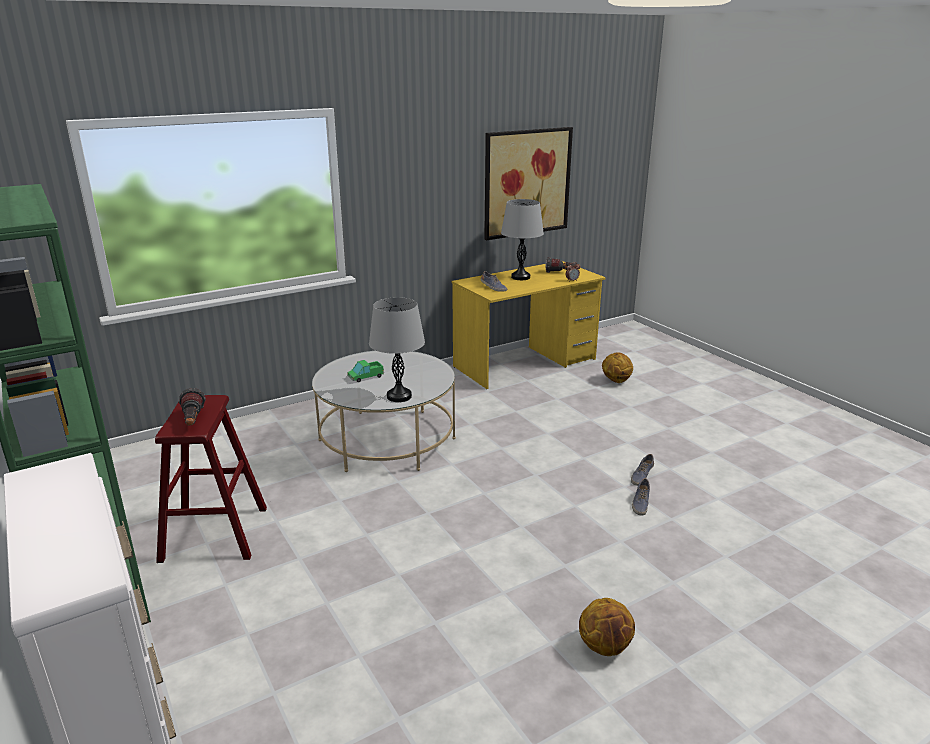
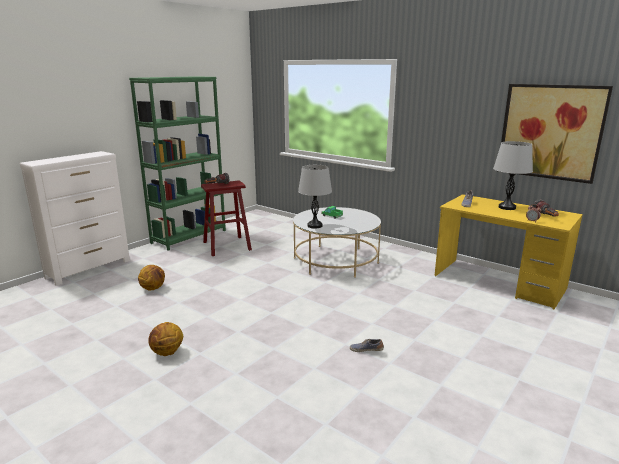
camera: 70 degrees right, 5 degrees down
(615, 380) = (524, 324): basketball -> basketball (153, 288)
(640, 503) = (326, 353): shoe -> none

